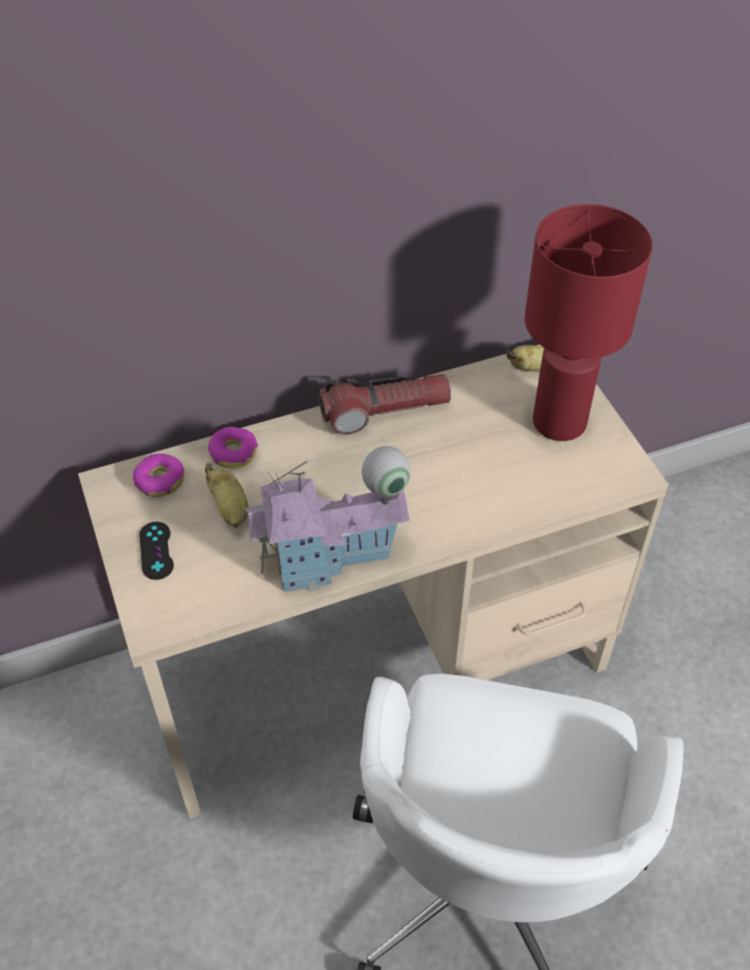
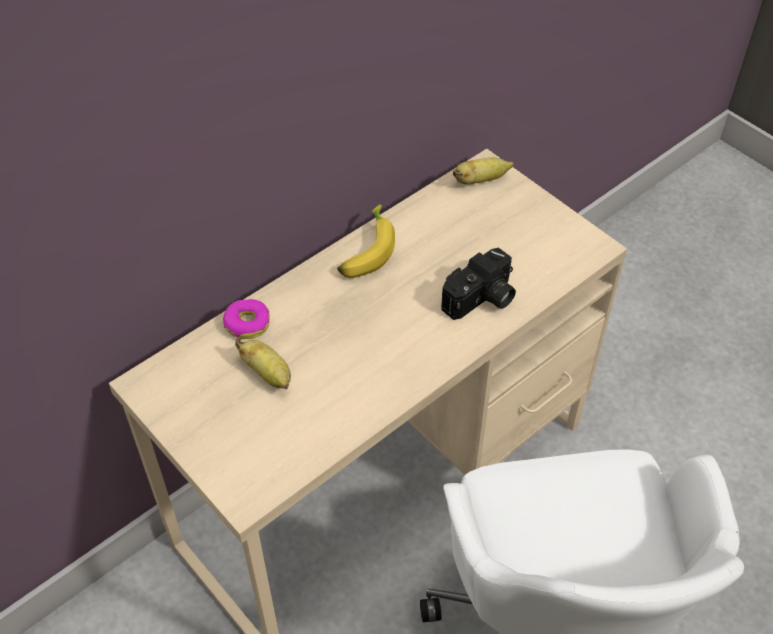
camera: 20 degrees left, 0 degrees up
(156, 550) = (218, 431): black game controller -> none
(159, 480) = (190, 367): donut -> none
(331, 558) = (378, 391): toy house -> none
(385, 411) = (365, 250): flashlight -> banana
(481, 495) = (481, 300): none -> camera
(558, 421) = (515, 220): red table lamp -> none

